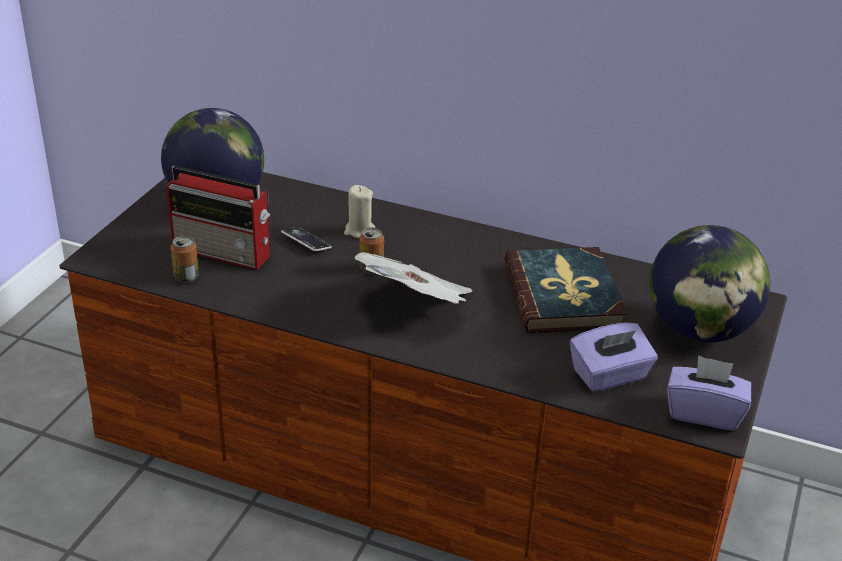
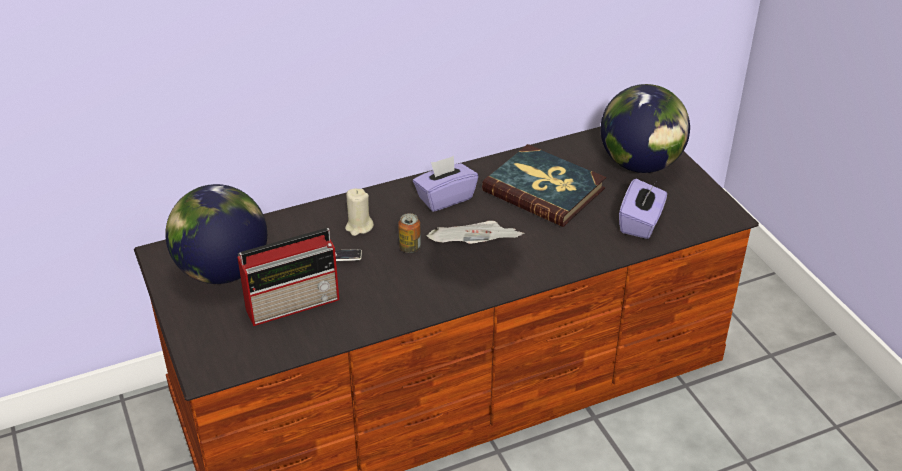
camera: 45 degrees left, 5 degrees up
(186, 277) = (300, 339): can -> none
(704, 412) = (711, 212): purple tissue box -> purple tissue box (445, 198)

